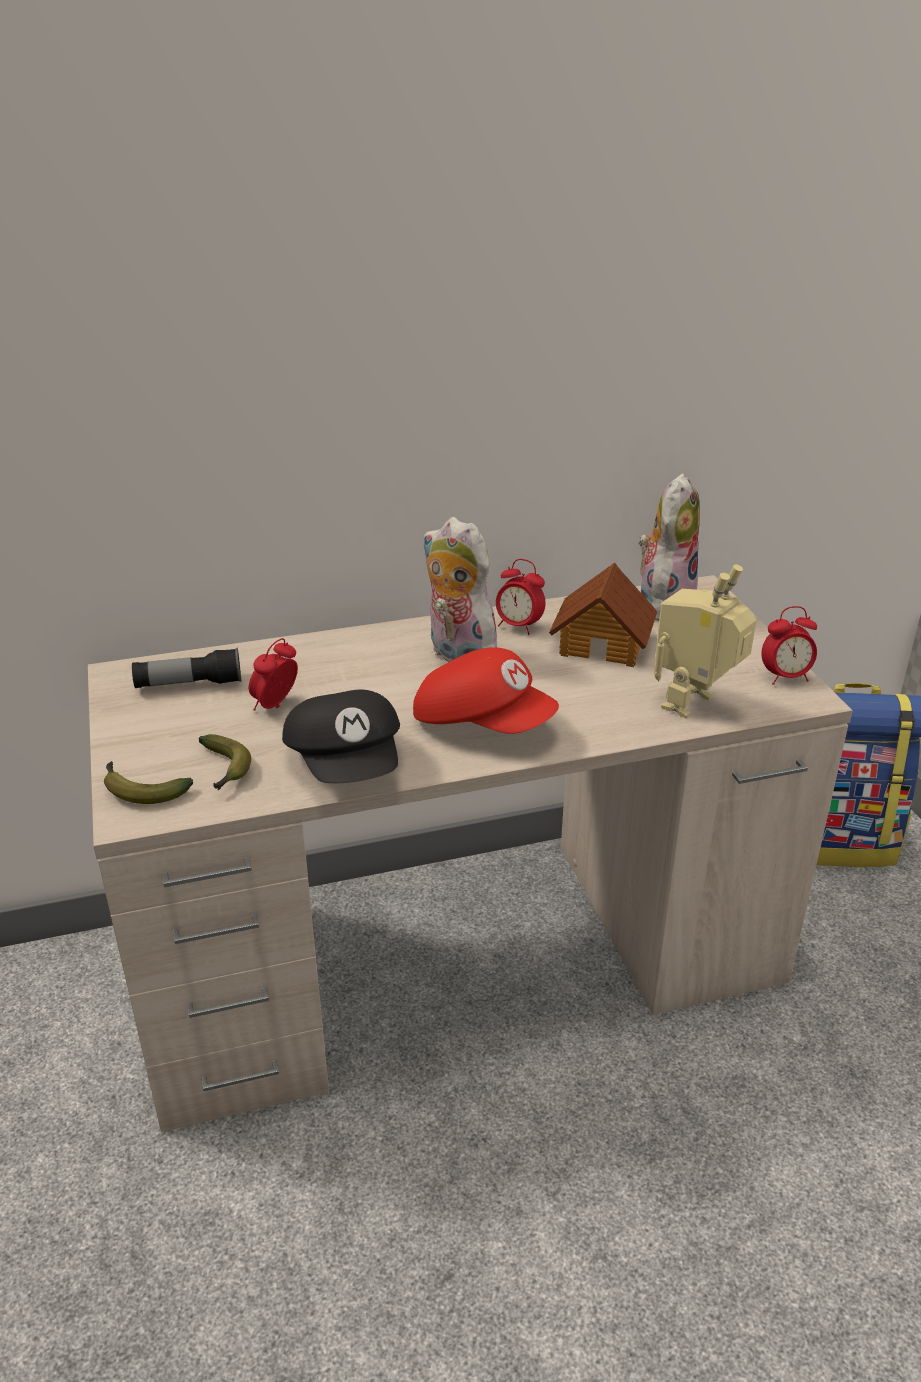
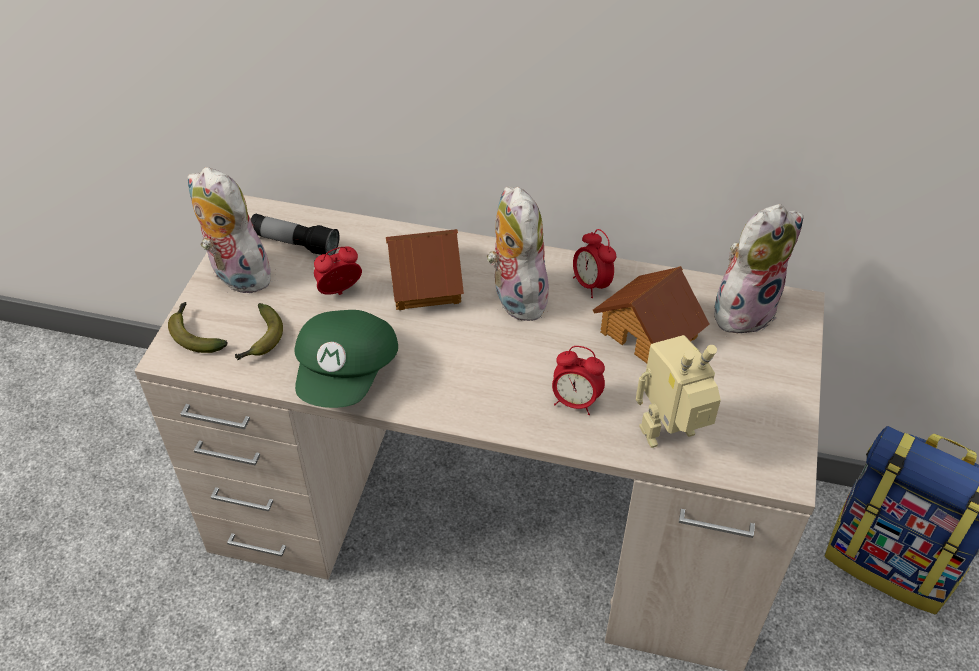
camera: 30 degrees right, 15 degrees up
(144, 728) = (236, 275): none -> plush toy
(348, 764) = (348, 373): black cap -> green cap
(356, 672) = (423, 282): none -> toy house
(483, 722) = (479, 377): red cap -> none
(785, 677) = (783, 442): alarm clock -> alarm clock (575, 402)

